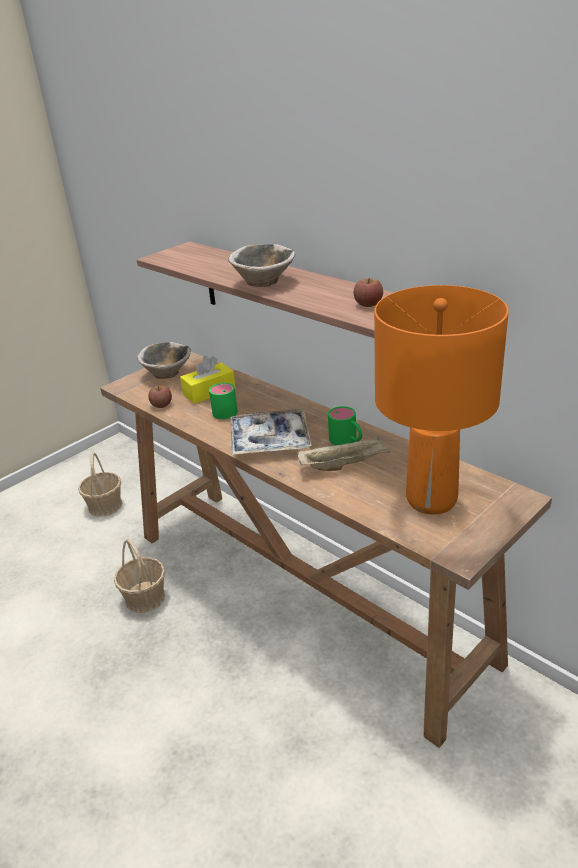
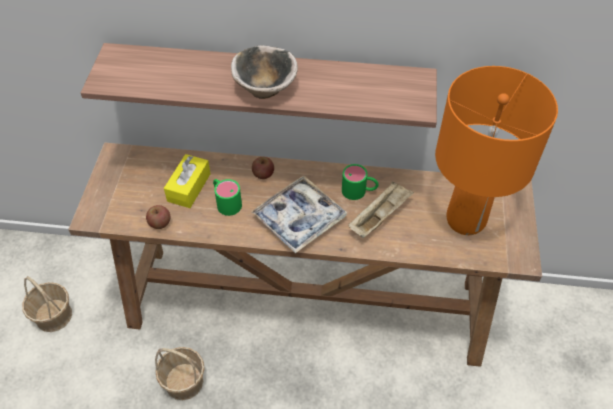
camera: 40 degrees left, 20 degrees up
(167, 374) = (122, 182): bowl -> none
(368, 304) = (388, 89): apple -> apple (263, 174)

